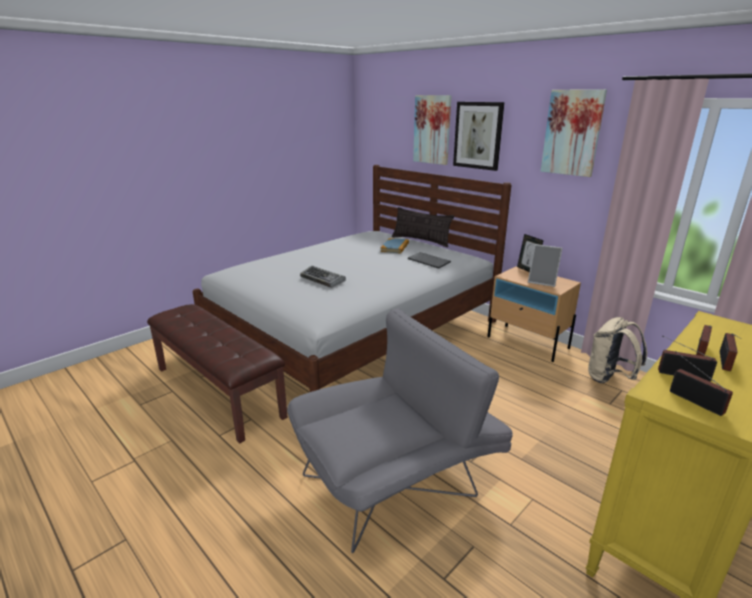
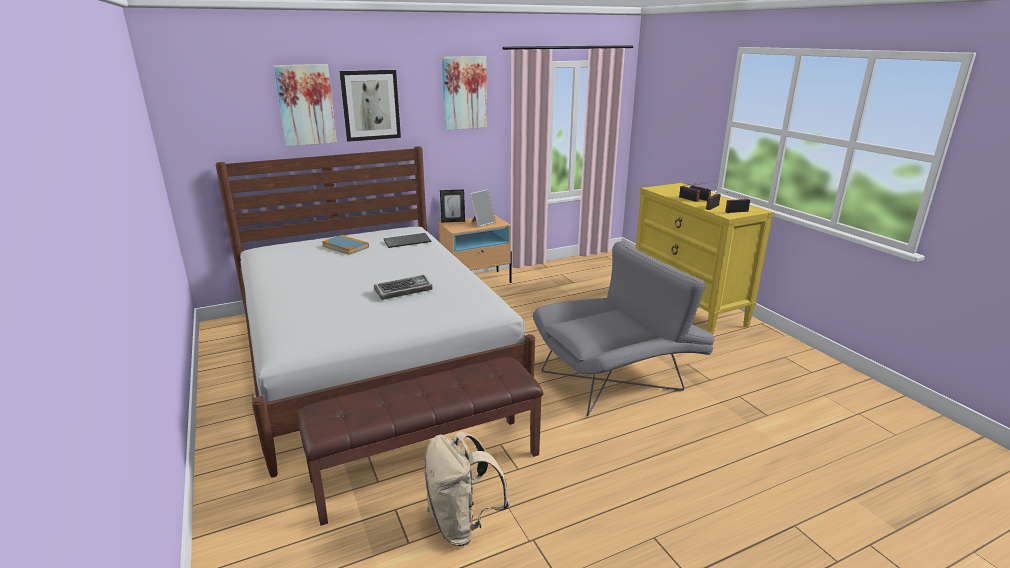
camera: 70 degrees left, 0 degrees up
(398, 478) = (618, 376): grey armchair -> grey armchair turned 75 degrees clockwise
(421, 241) = (335, 235): pillow -> none
(609, 378) = (546, 273): beige backpack -> beige backpack (462, 524)

